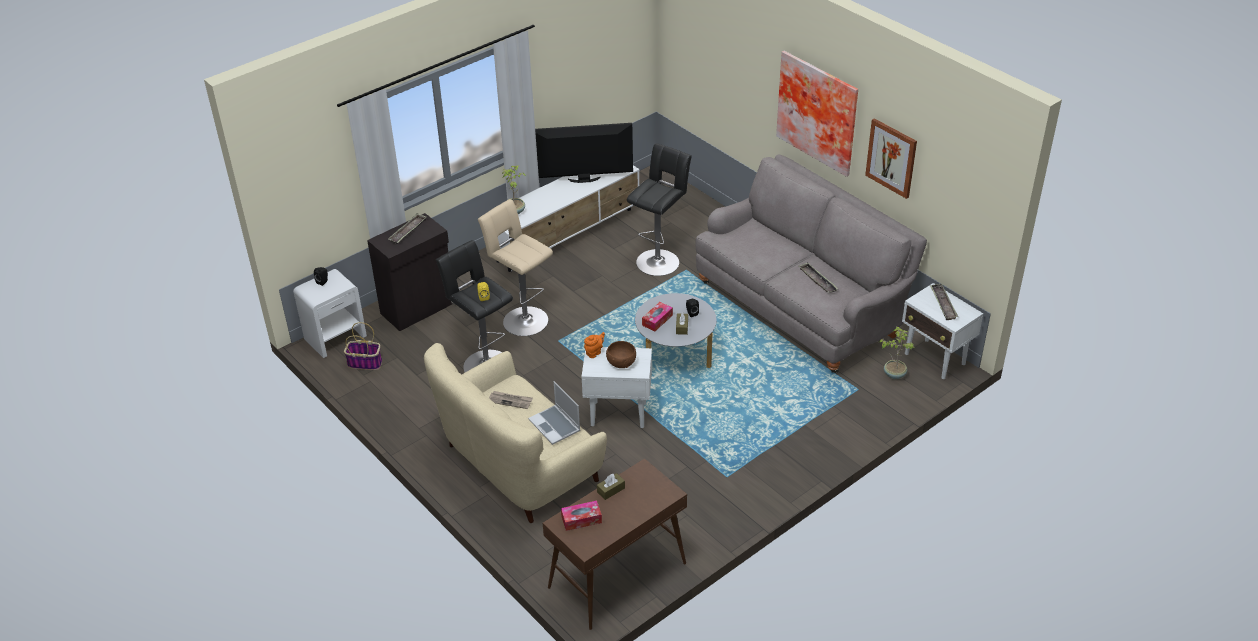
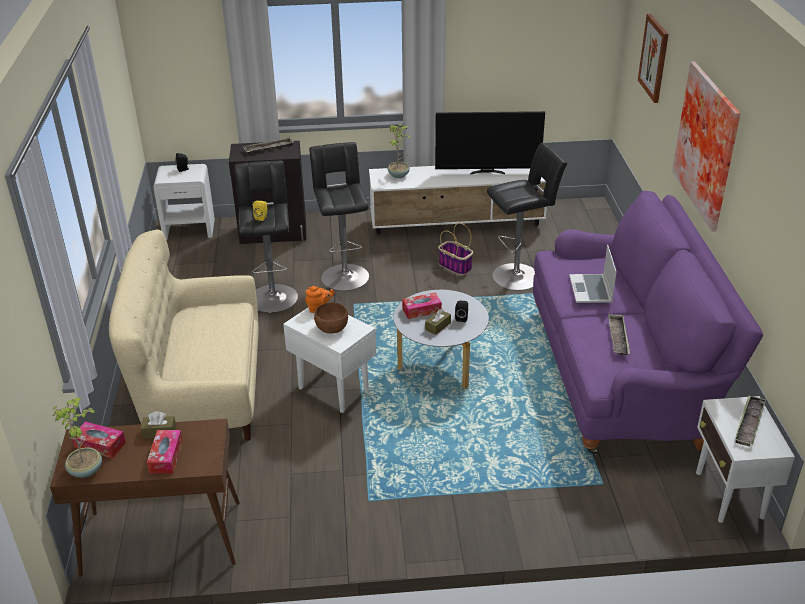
camera: 35 degrees right, 5 degrees down
(365, 363) = (187, 256): basket -> basket (456, 266)
(510, 400) = (214, 321): newspaper -> none
(523, 319) = (344, 275): beige stool -> black stool
(555, 425) = (224, 359): laptop -> laptop (591, 290)
(584, 180) = (487, 172): television -> television turned 150 degrees clockwise
(637, 502) = (166, 457): none -> tissue box
(801, 306) = (623, 373): grey sofa -> purple sofa
(891, 158) = (754, 213): picture -> picture (654, 58)
(894, 374) = (662, 488): potted plant -> potted plant (86, 469)

